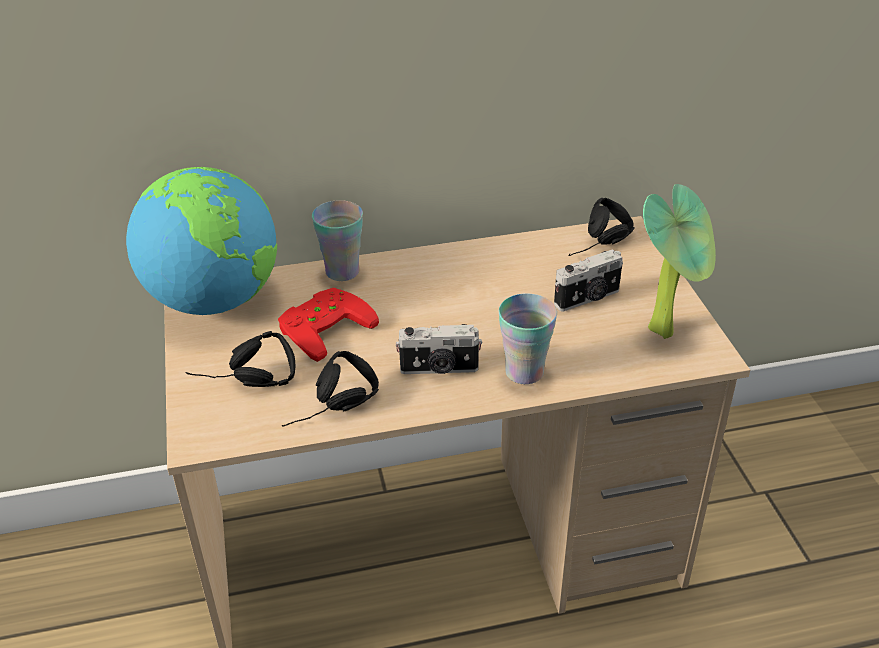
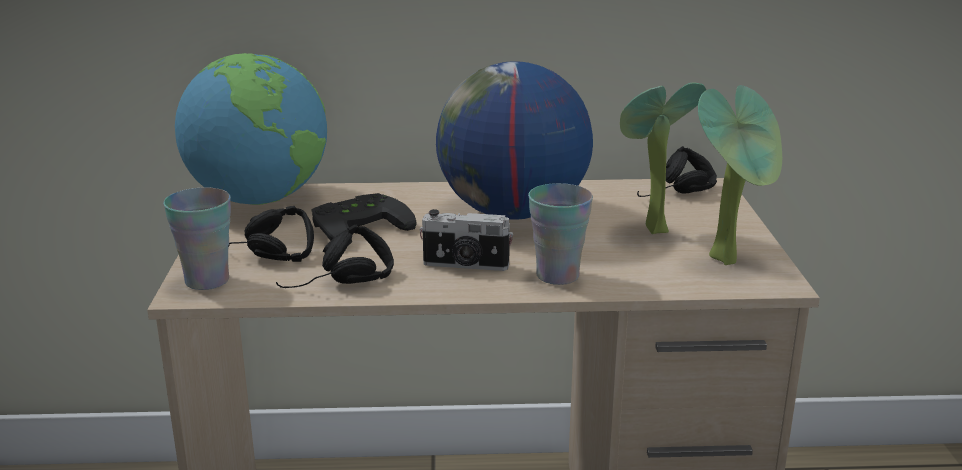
camera: 10 degrees right, 15 degrees down
(323, 326) = (359, 225): red game controller -> black game controller
(342, 272) = (397, 191): cup -> cup (207, 281)
(460, 291) = (512, 213): none -> globe
(588, 298) = (649, 229): camera -> potted plant

